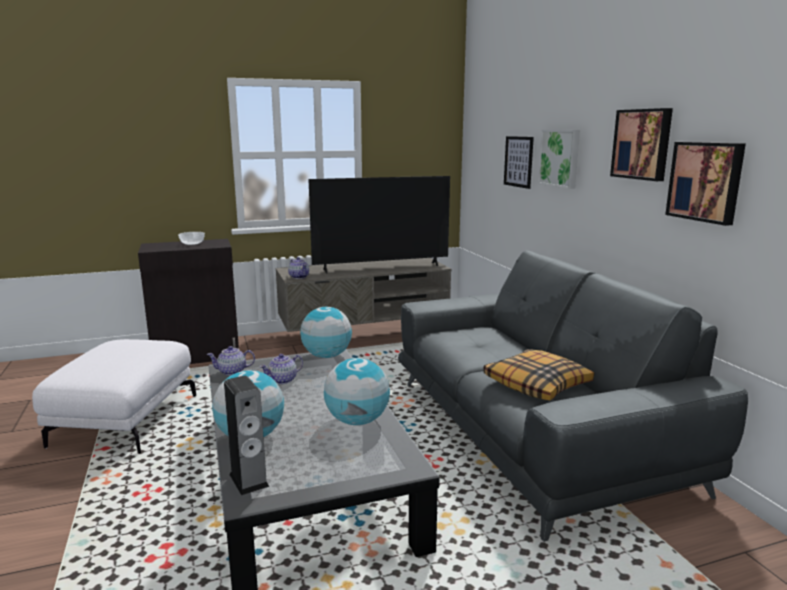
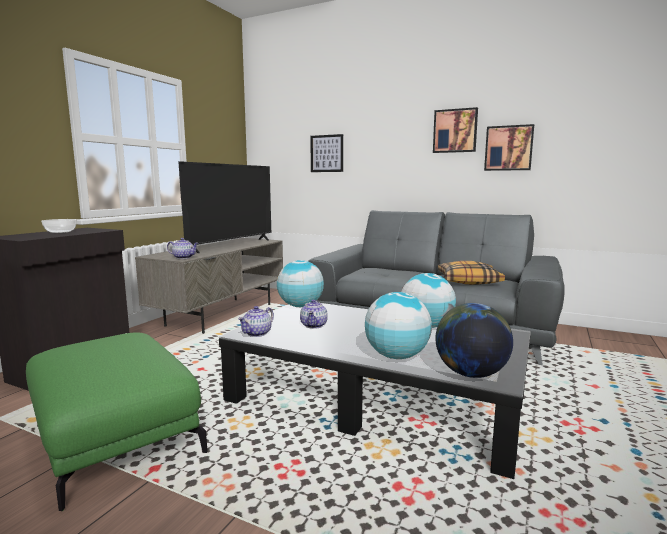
camera: 45 degrees left, 5 degrees down
(125, 419) = (114, 440): white ottoman -> green ottoman
(249, 480) = (470, 373): speaker -> globe
(560, 158) = (375, 146): picture -> none

